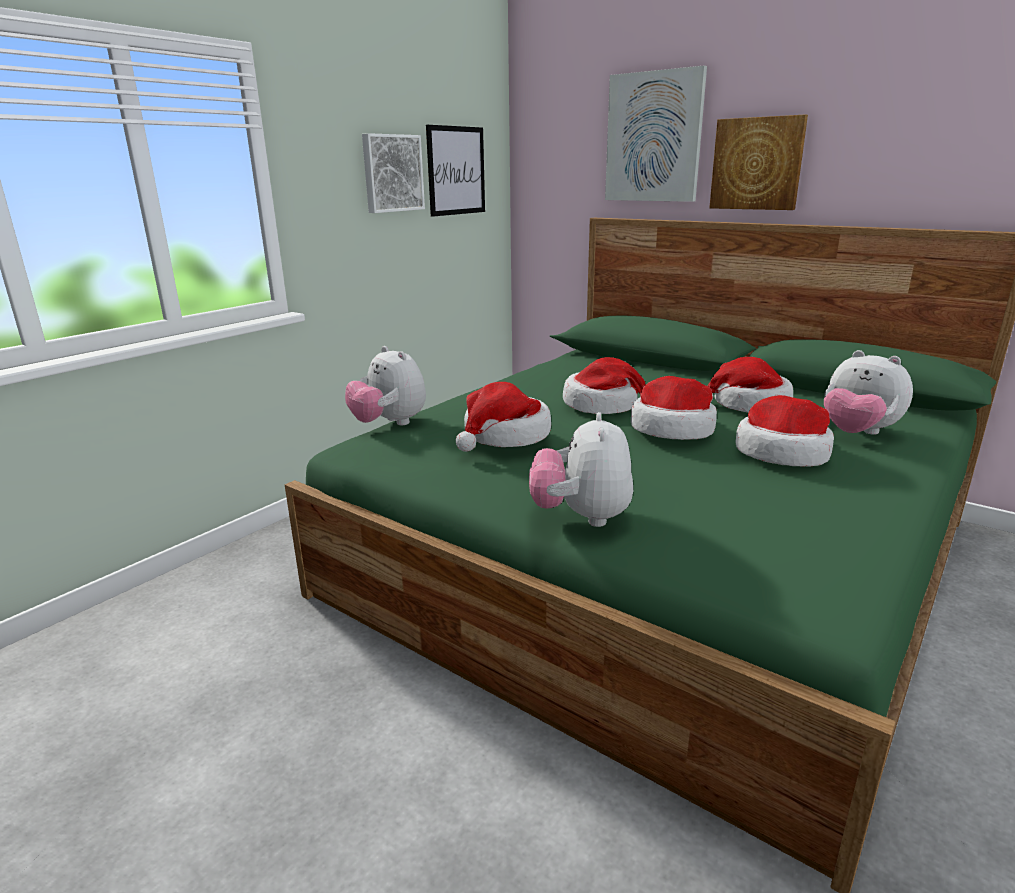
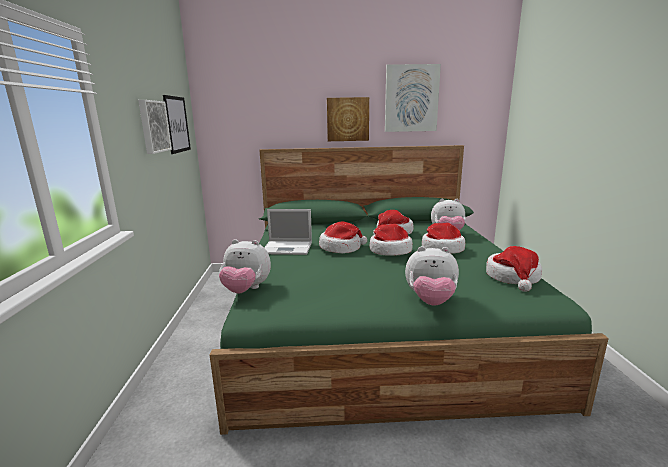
camera: 40 degrees left, 5 degrees down
(505, 436) = (334, 275): hat -> hat (513, 277)
(530, 387) = (288, 248): none -> laptop
(581, 517) = (430, 301): plush toy -> plush toy turned 45 degrees counterclockwise
(654, 137) = (291, 106): picture -> picture (411, 98)

